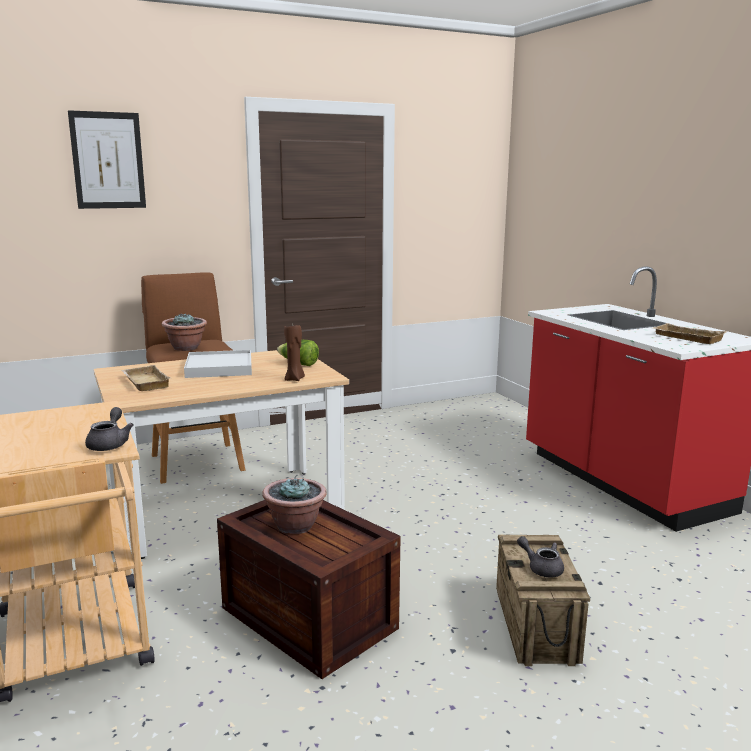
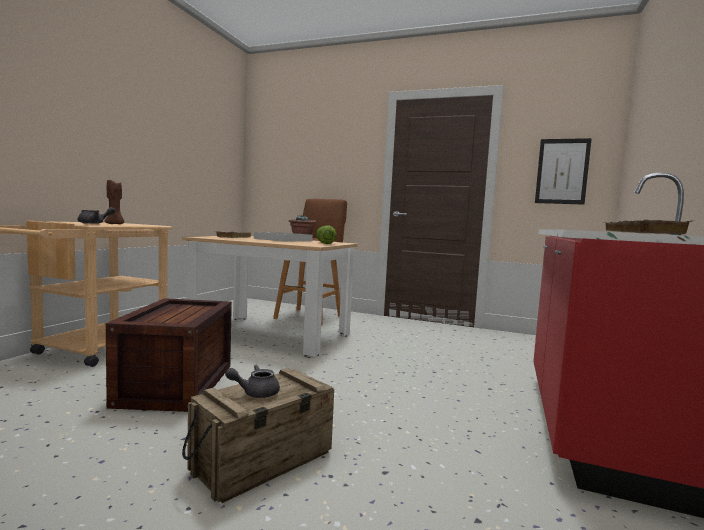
camera: 45 degrees right, 10 degrees down
(108, 160) = (308, 135): picture -> picture (562, 171)
(295, 379) = (294, 243): brown candle -> brown candle (115, 224)
(295, 526) = (181, 311): potted plant -> none
(541, 568) = (255, 393): grey teapot -> grey teapot turned 105 degrees counterclockwise

